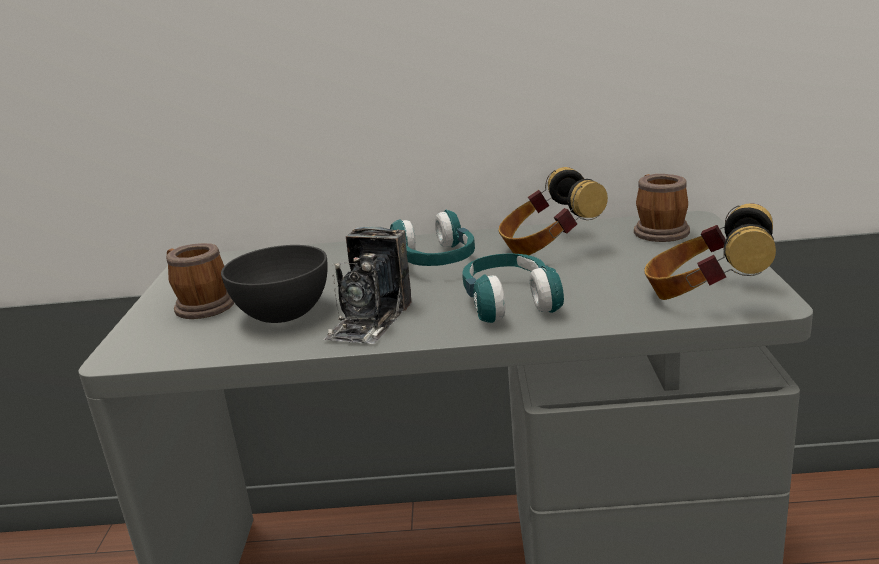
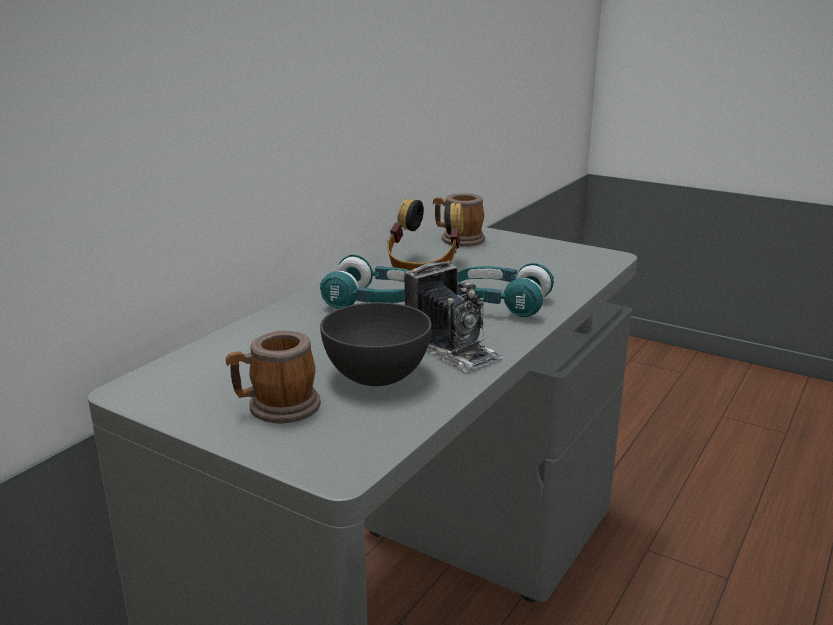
camera: 60 degrees left, 0 degrees up
(705, 296) = (578, 263): headphones -> none

